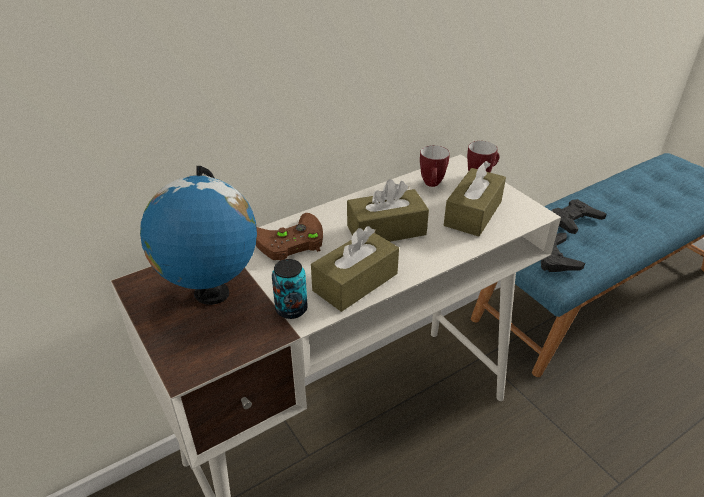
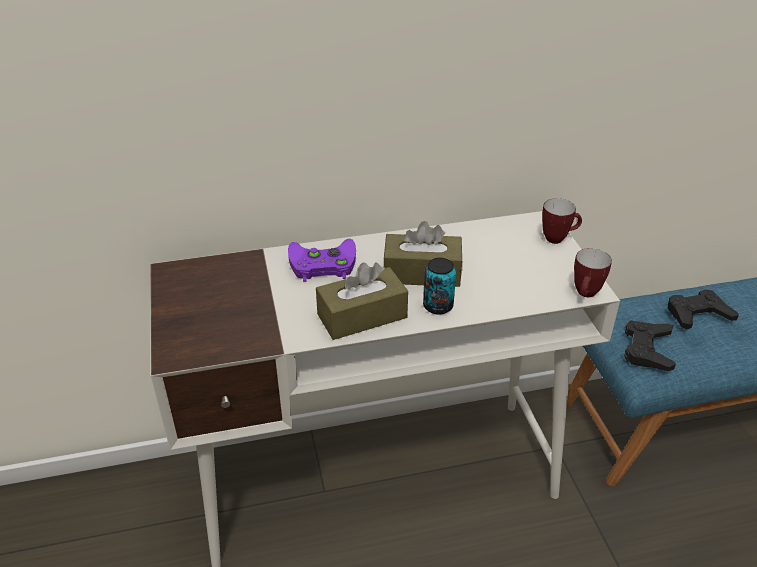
camera: 20 degrees right, 0 degrees up
(211, 294) = (227, 295): globe -> none
(288, 243) = (320, 264): brown game controller -> purple game controller
(291, 309) = (289, 326): can -> can (438, 306)
(432, 185) = (498, 237): mug -> mug (585, 295)
(473, 213) = (523, 275): brown tissue box -> none

